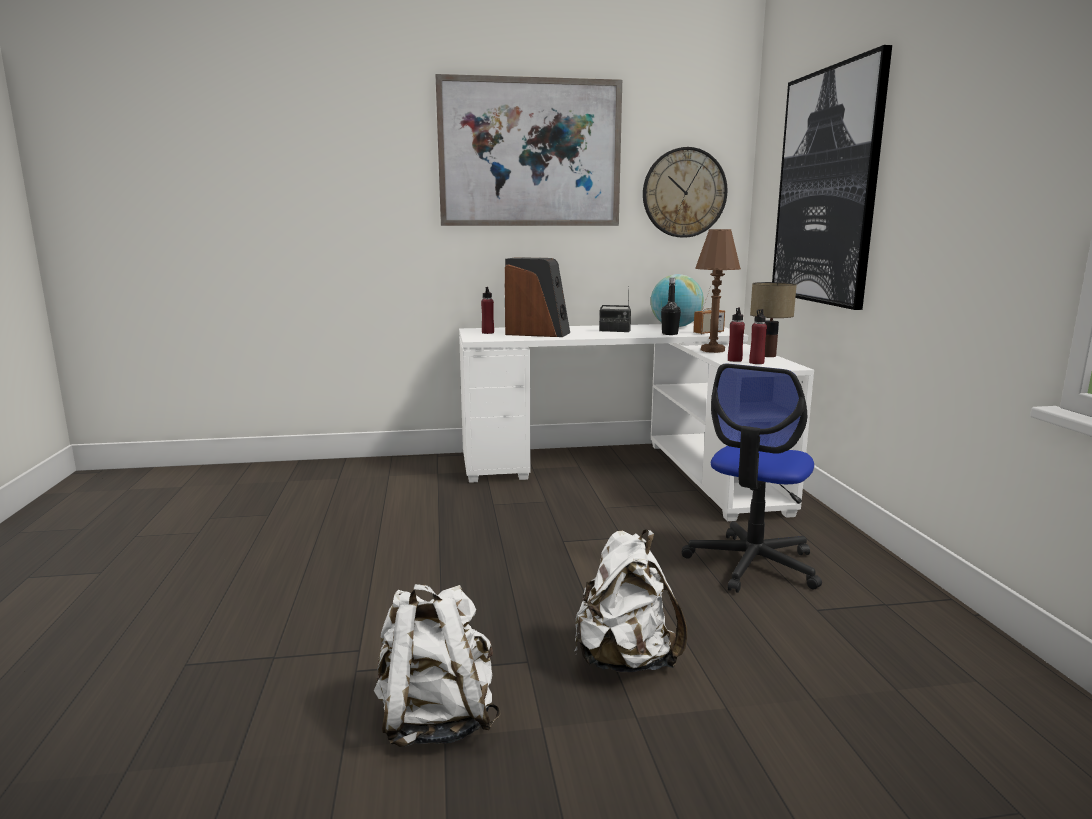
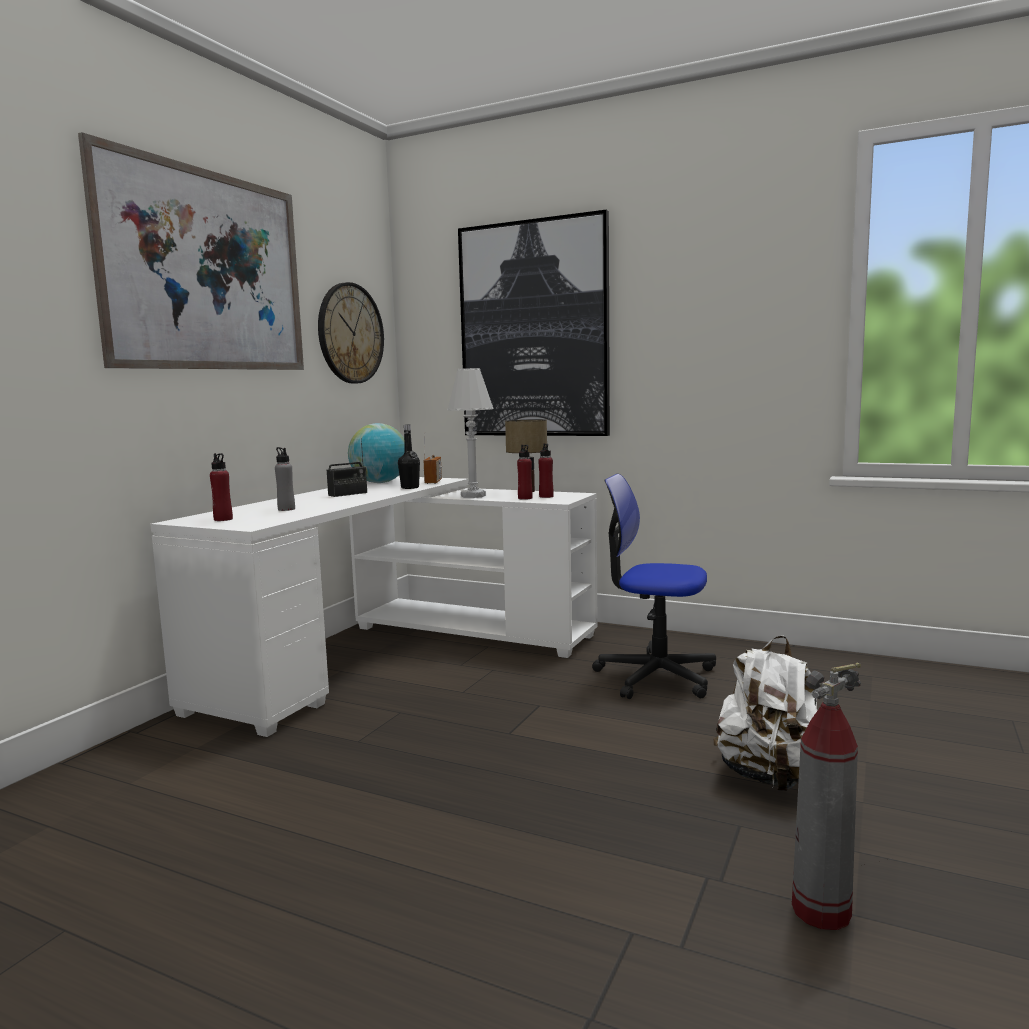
camera: 55 degrees left, 5 degrees down
(436, 720) = (821, 912): white backpack -> fire extinguisher
(537, 333) = (286, 509): speaker -> grey bottle
(712, 350) = (473, 496): brown table lamp -> white table lamp
(752, 564) = (655, 676): office chair -> office chair turned 135 degrees clockwise

